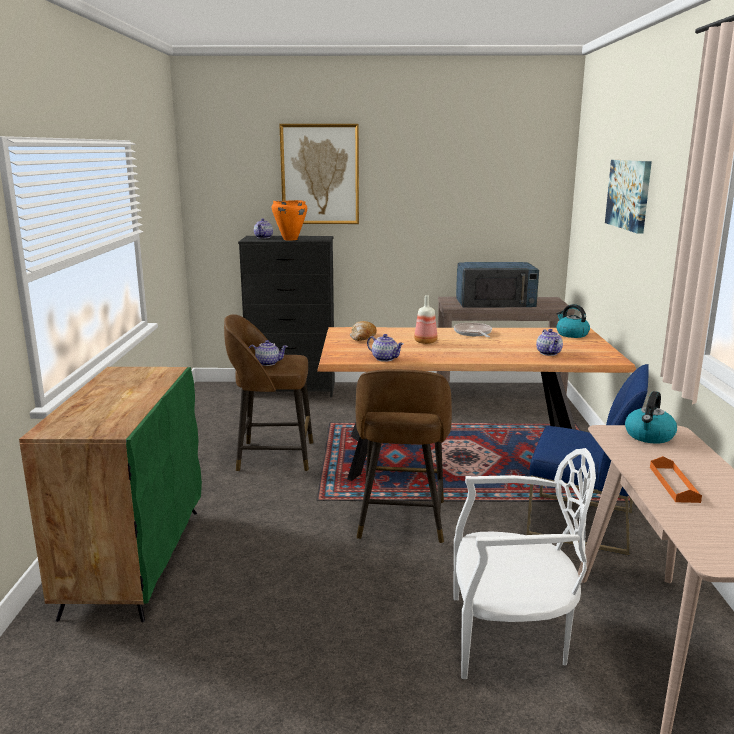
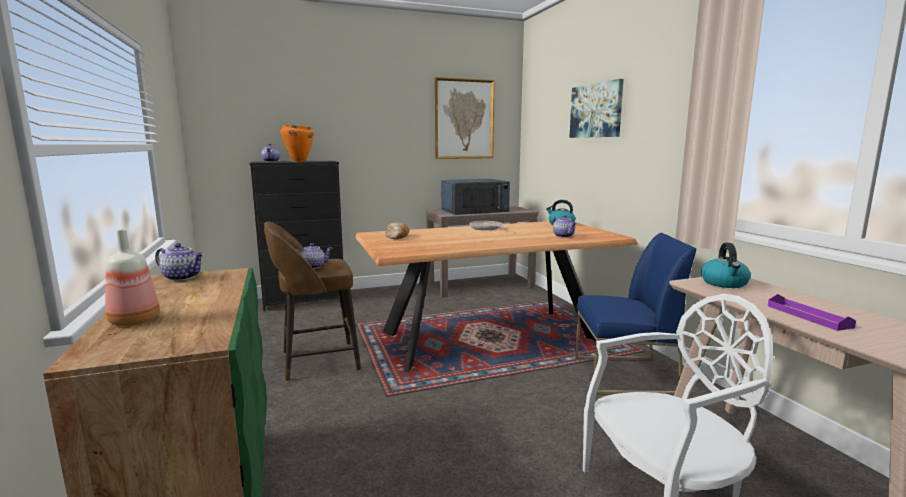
camera: 20 degrees left, 5 degrees down
(320, 174) = (320, 106): picture -> picture (464, 119)
(385, 359) = (437, 249): teapot -> teapot (183, 277)
(401, 521) = (479, 402): brown stool -> none
(426, 342) = (457, 236): bottle -> bottle (136, 321)
(674, 484) = (808, 316): orange tray -> purple tray

